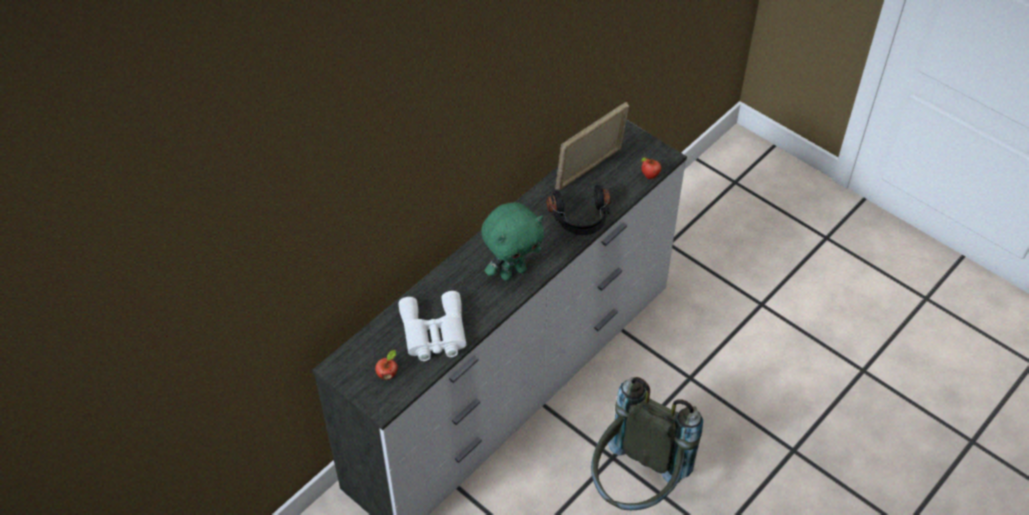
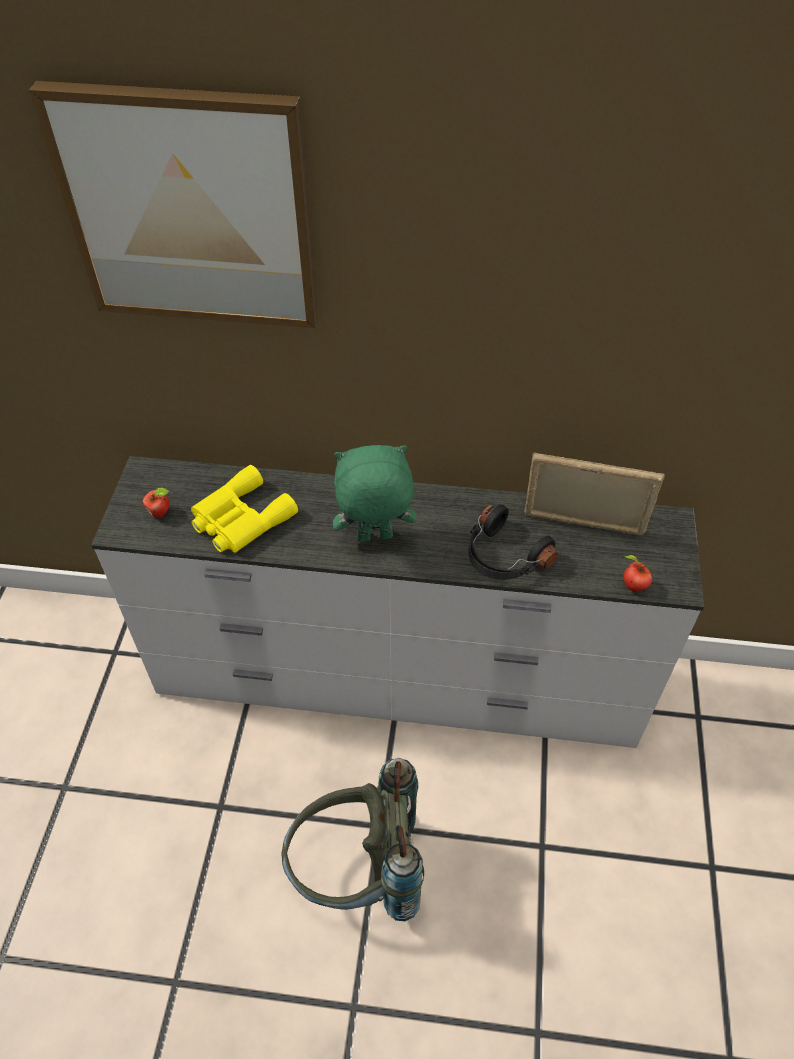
camera: 55 degrees right, 0 degrees up
(351, 146) = (190, 210): none -> picture
(434, 333) = (239, 519): white binoculars -> yellow binoculars
(513, 272) = (374, 538): green plush toy -> green plush toy turned 150 degrees clockwise

